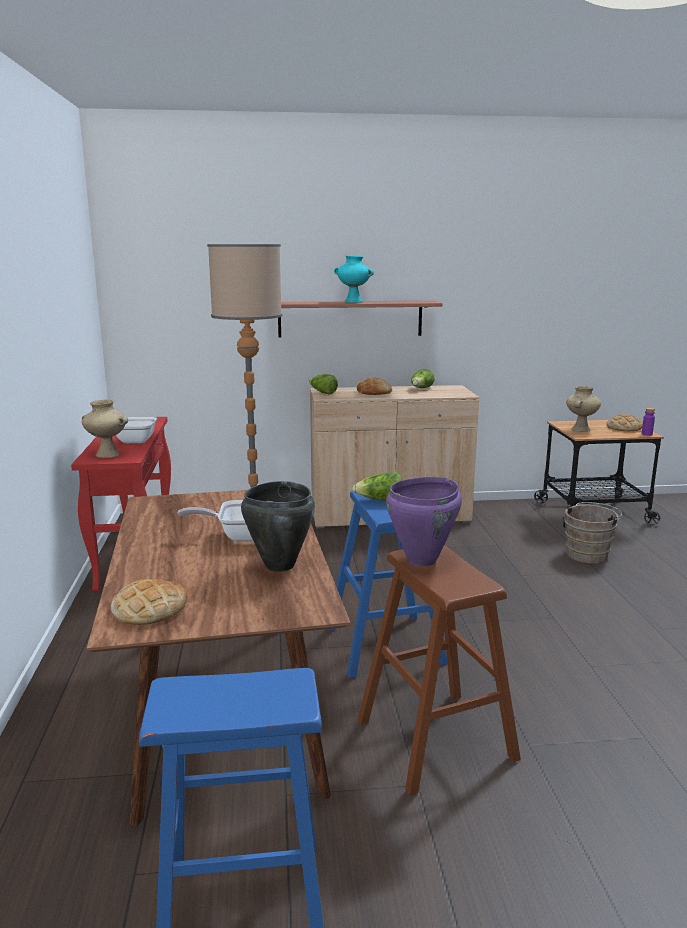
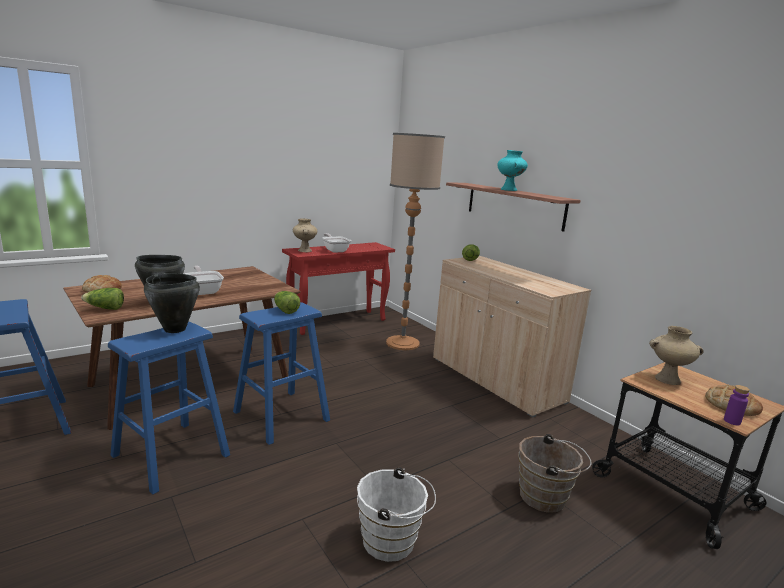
camera: 60 degrees right, 0 degrees up
(374, 392) = (500, 269): bread -> none
(421, 389) = (542, 279): lettuce -> lettuce (105, 308)
(422, 560) = (175, 329): purple cooking pot -> black cooking pot
(435, 739) = (170, 455): brown stool -> blue stool
(631, 628) = (393, 542): none -> white bucket

